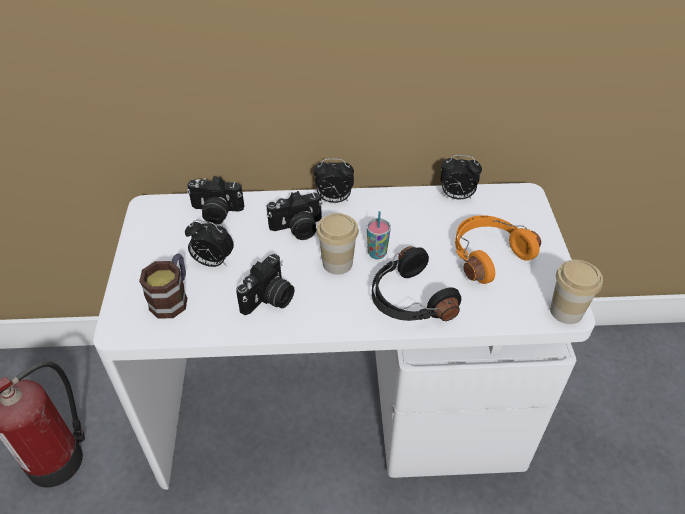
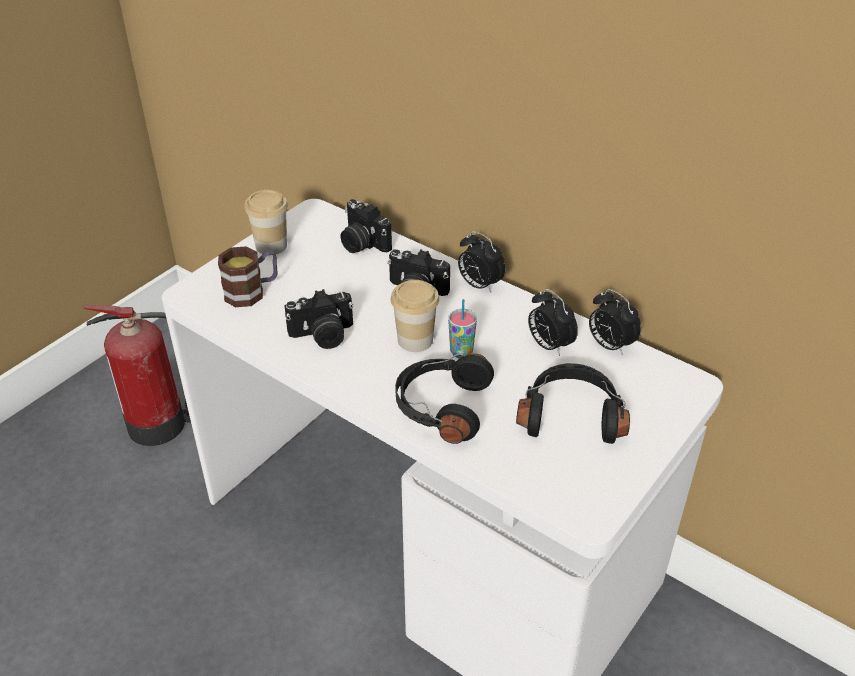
camera: 40 degrees right, 5 degrees down
(212, 262) = (313, 281): alarm clock -> alarm clock (549, 345)
(487, 255) = (571, 415): orange headphones -> black headphones
(566, 311) = (588, 512): cup -> cup (271, 245)

